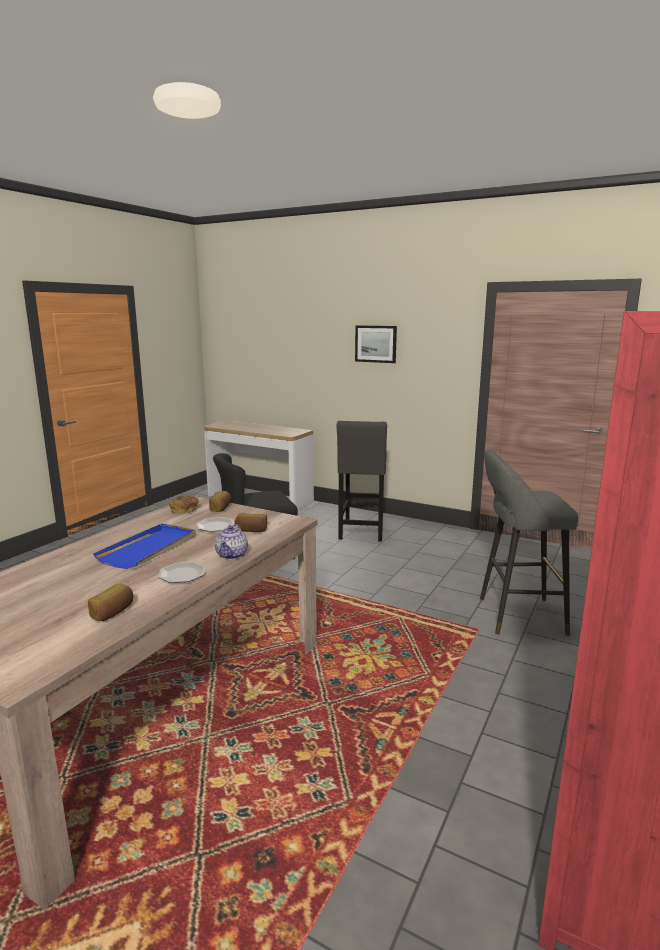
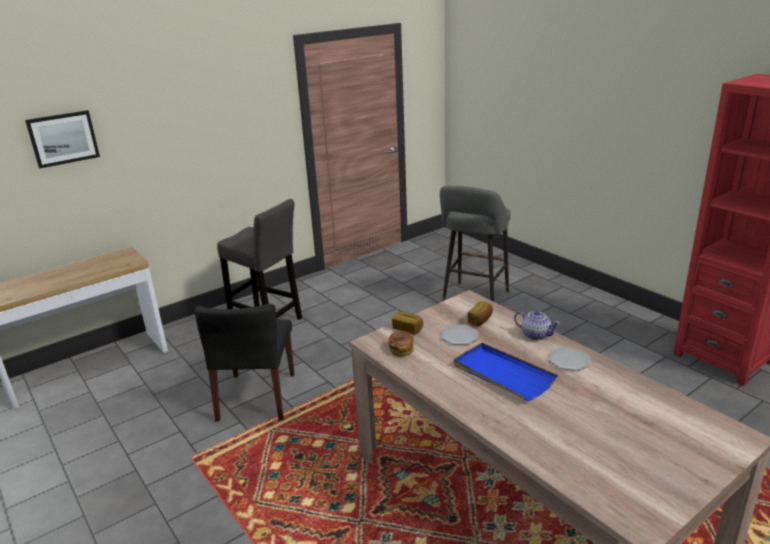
camera: 65 degrees left, 10 degrees up
(113, 612) = (636, 395): bread -> none
(376, 344) = (190, 119): picture -> picture (63, 138)

